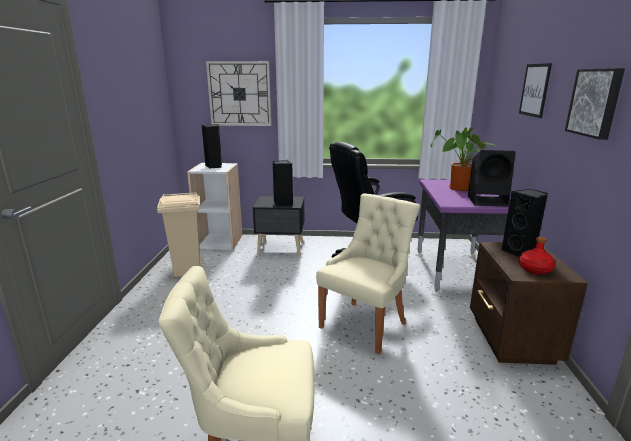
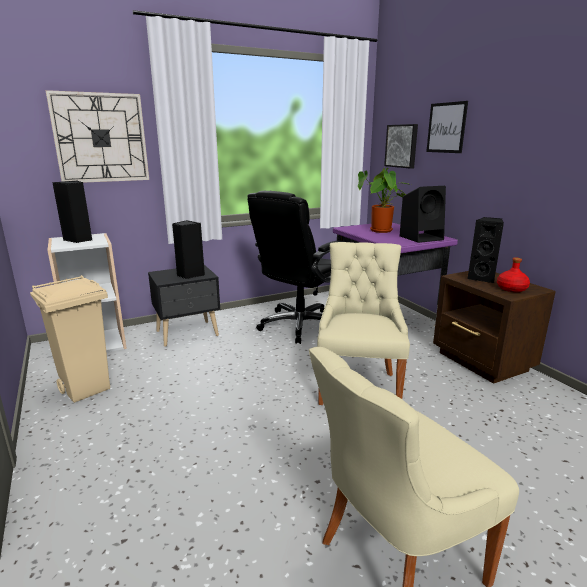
camera: 30 degrees left, 0 degrees up
(595, 102) = (536, 132): picture -> picture (402, 146)

